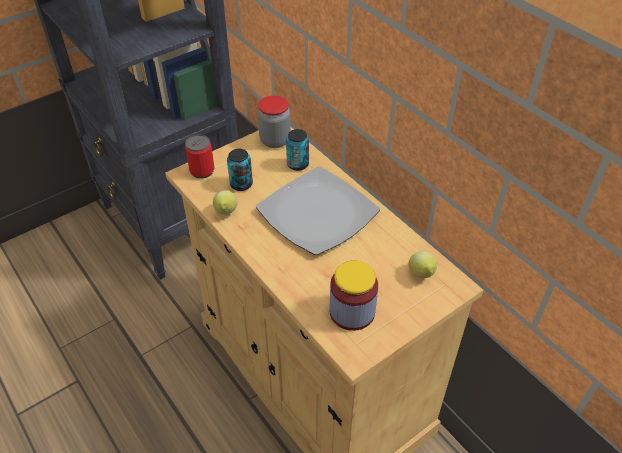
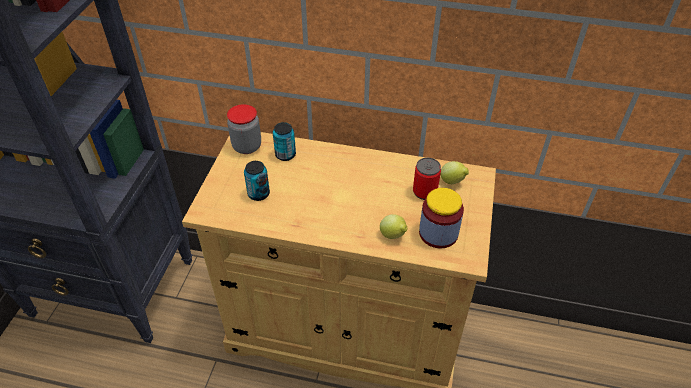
camera: 40 degrees left, 0 degrees up
(202, 171) = (214, 202): can -> can (424, 192)
(226, 213) = (272, 222): lemon -> lemon (393, 236)
(317, 212) = (340, 181): plate -> none

